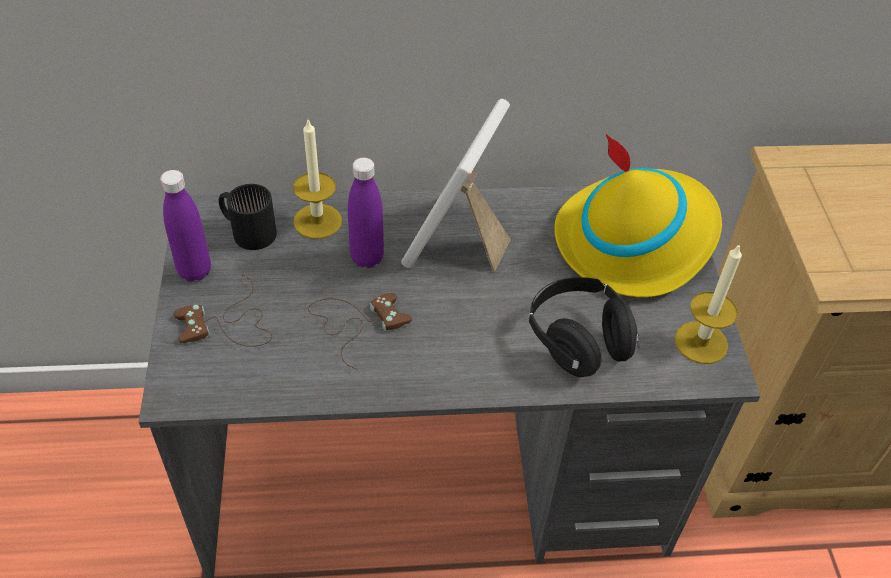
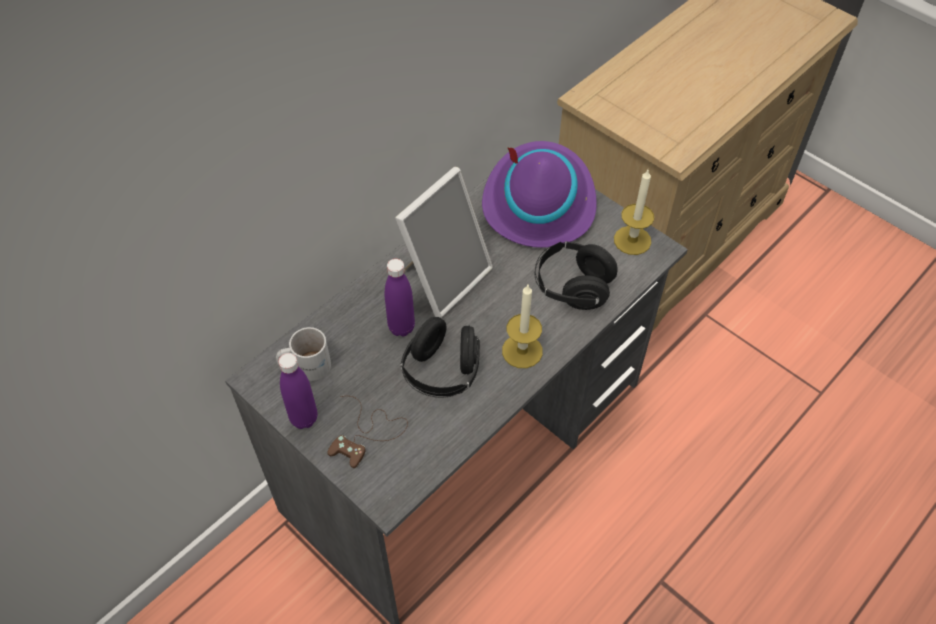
camera: 40 degrees left, 5 degrees up
(249, 230) = (305, 365): black mug -> white mug
(317, 221) = (343, 327): candle -> candle (522, 351)
(356, 323) = (442, 372): brown game controller -> black headphones
(457, 243) = (444, 278): picture frame -> picture frame turned 120 degrees counterclockwise
(636, 239) = (538, 202): yellow hat -> purple hat

